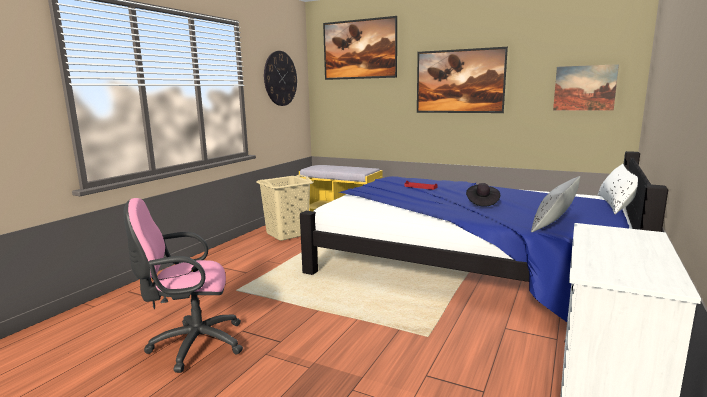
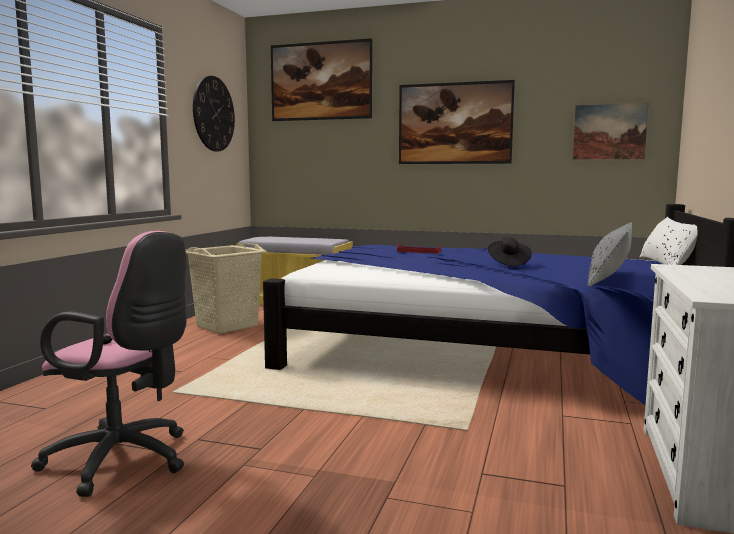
camera: 10 degrees left, 5 degrees down
(192, 345) = (125, 461): pink office chair -> pink office chair turned 135 degrees counterclockwise

